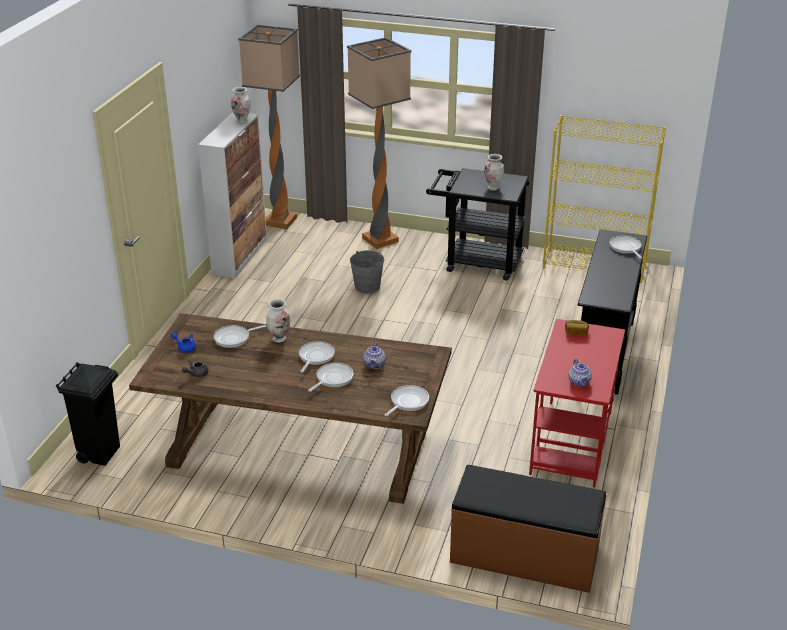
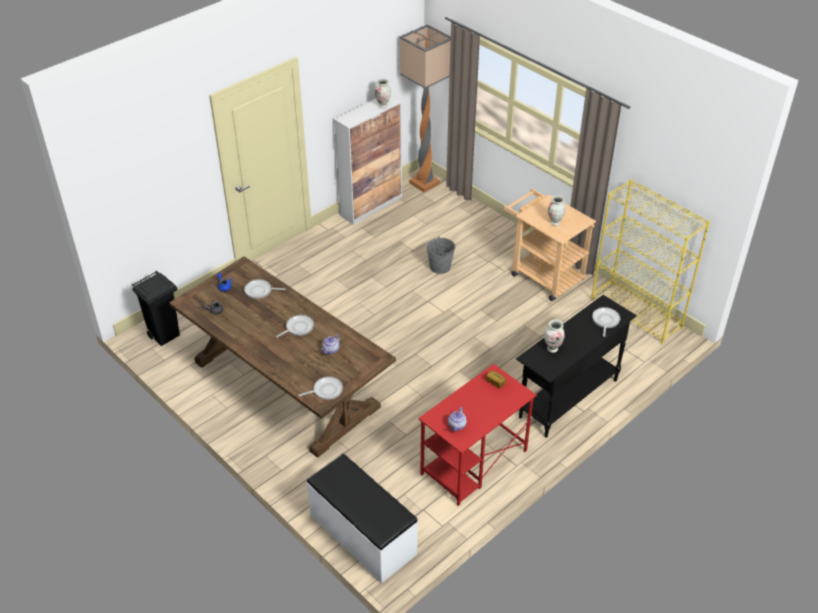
camera: 30 degrees right, 10 degrees up
(279, 339) = (288, 303): vase -> vase (552, 349)
(333, 378) = (294, 350): frying pan -> none
(380, 240) = (484, 227): floor lamp -> none
(476, 262) = (542, 274): black cart -> beige cart
(524, 556) = (362, 535): brown bench -> white bench

